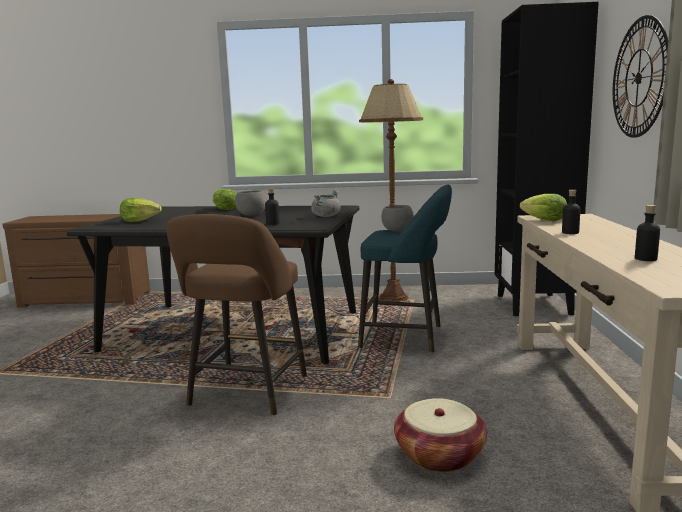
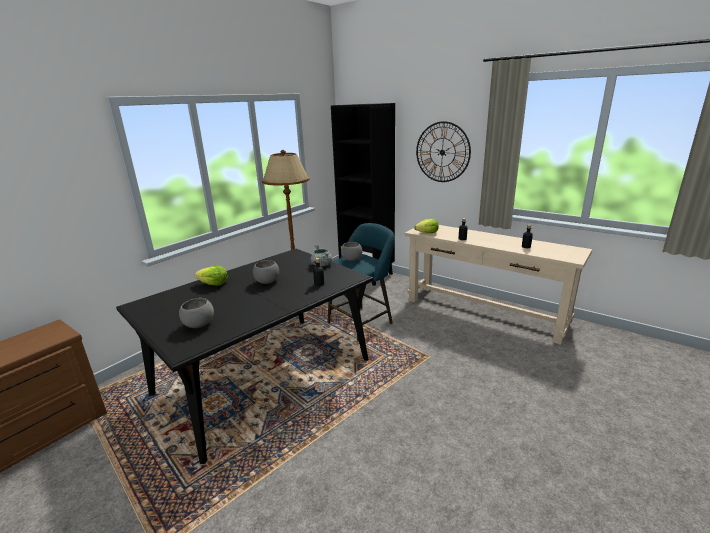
camera: 55 degrees left, 10 degrees up
(140, 221) = (198, 325): lettuce -> grey bowl
(246, 394) = (376, 402): brown stool -> none
(439, 455) = (495, 366): basket -> none

